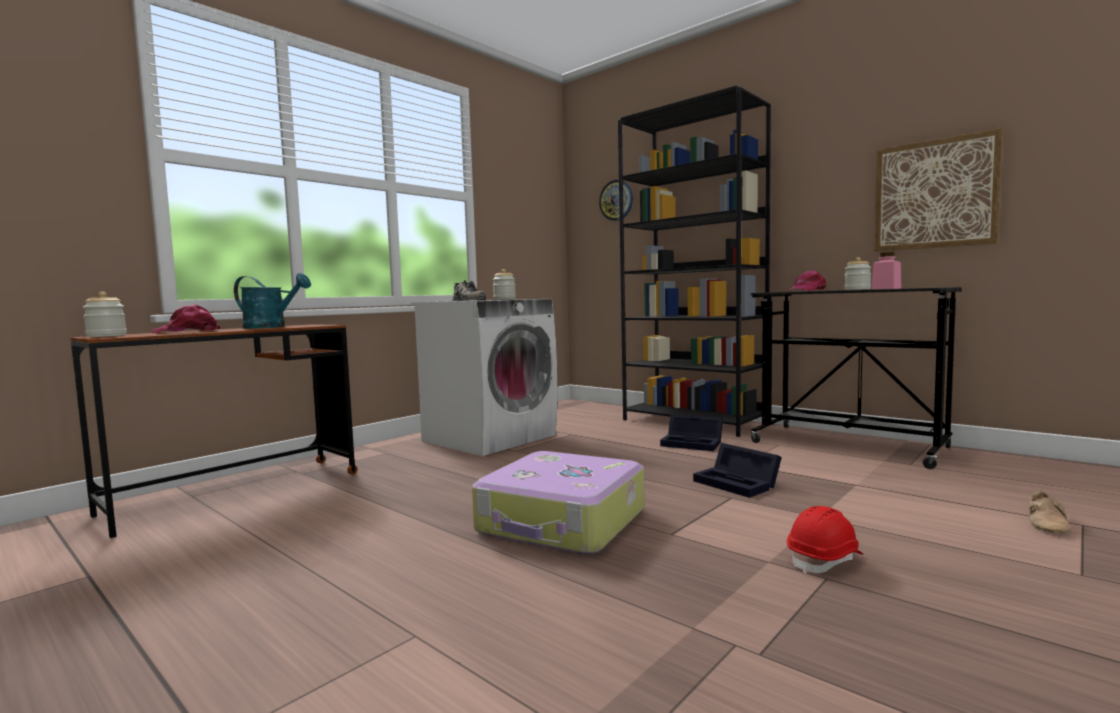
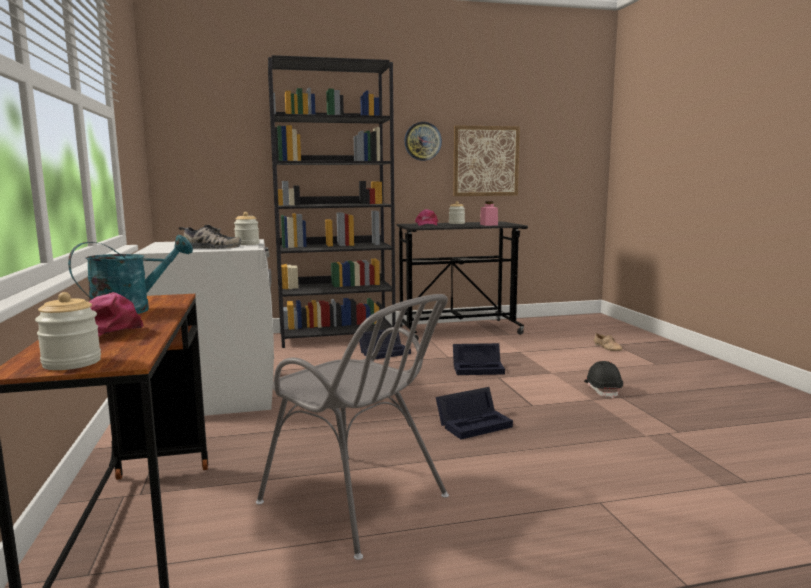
camera: 55 degrees left, 5 degrees up
(330, 527) = (358, 502): none -> grey chair
(562, 522) = (475, 424): suitcase -> black storage box
(616, 200) = (221, 128): wall clock -> wall clock (422, 141)
(825, 560) = (602, 390): red hard hat -> black hard hat

